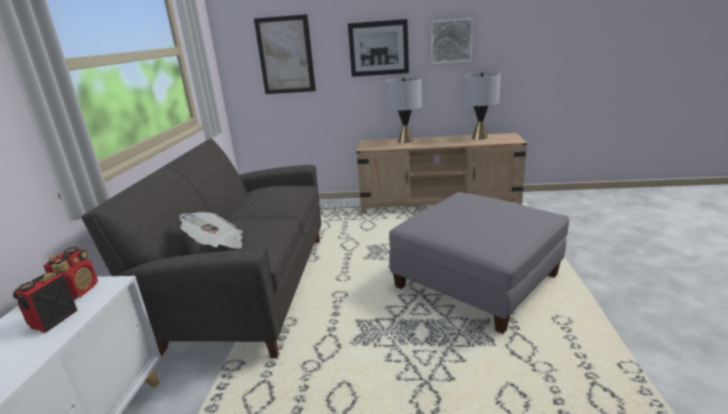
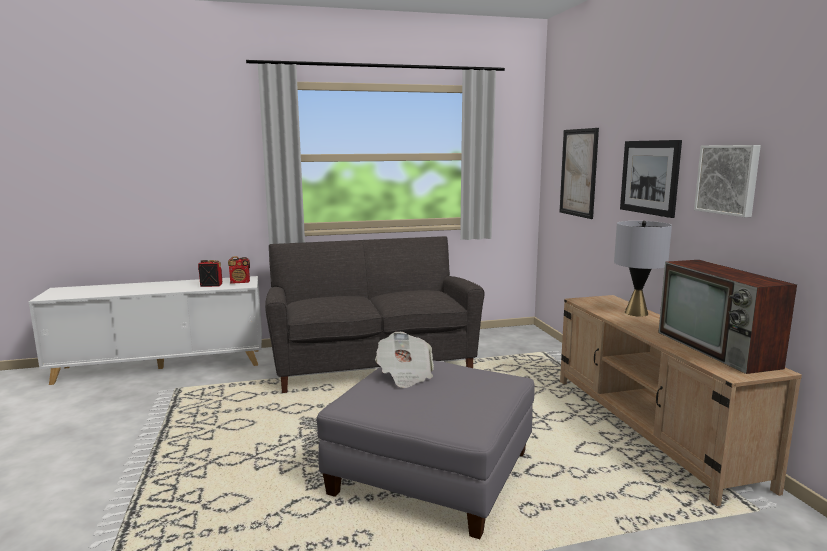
camera: 70 degrees right, 10 degrees down
(217, 244) = (310, 297): newspaper -> newspaper (405, 375)
(480, 137) = (718, 350): grey table lamp -> television

